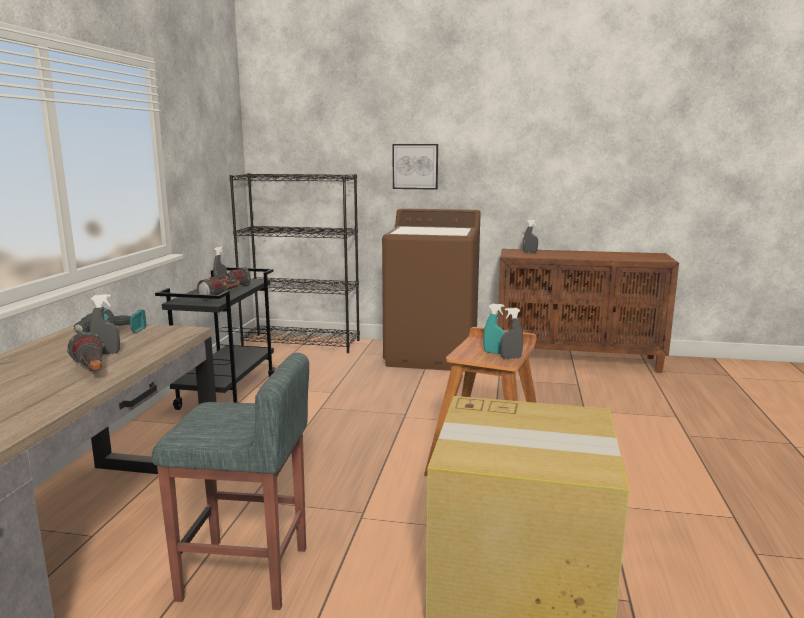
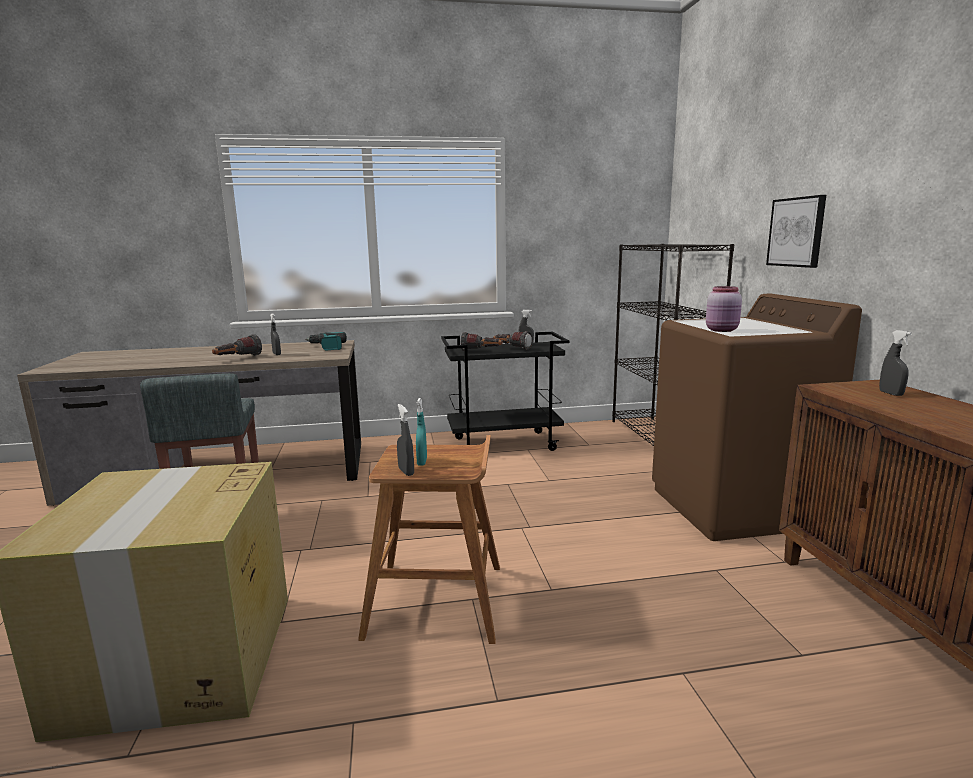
camera: 70 degrees right, 0 degrees up
(445, 233) = (722, 330): none -> pink jar

